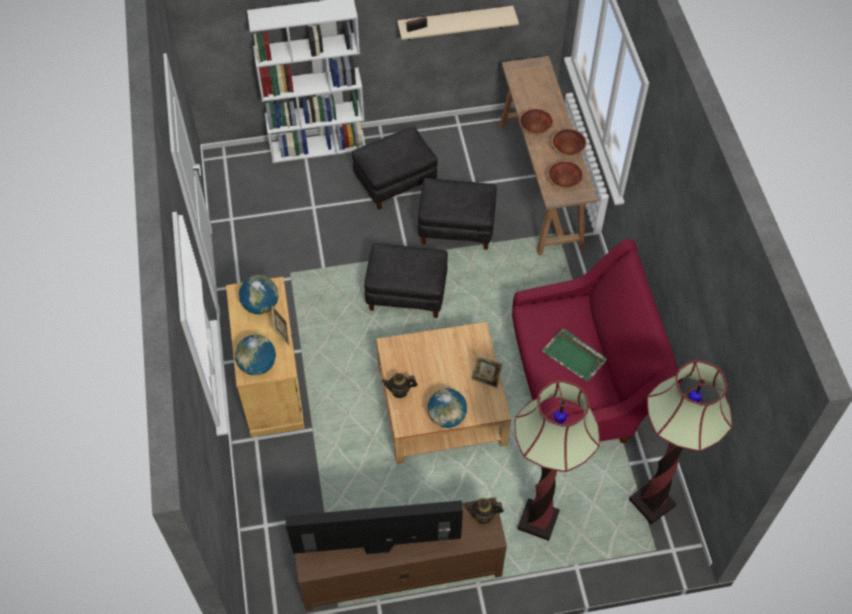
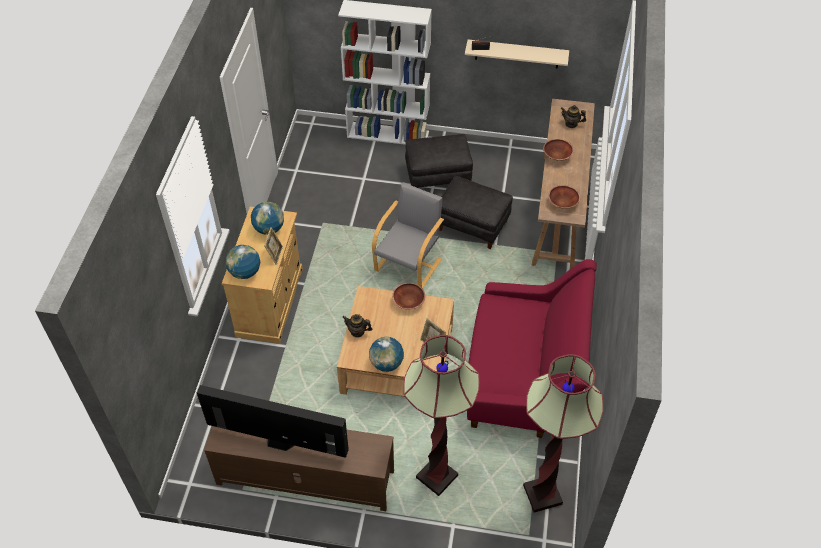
camera: 20 degrees right, 5 degrees down
(407, 293) = (409, 264): black ottoman -> grey armchair
(483, 516) = (376, 448): teapot -> teapot (571, 124)
(567, 149) = (577, 178): brown bowl -> brown bowl (408, 301)
(574, 356) = (515, 347): green tray -> none

